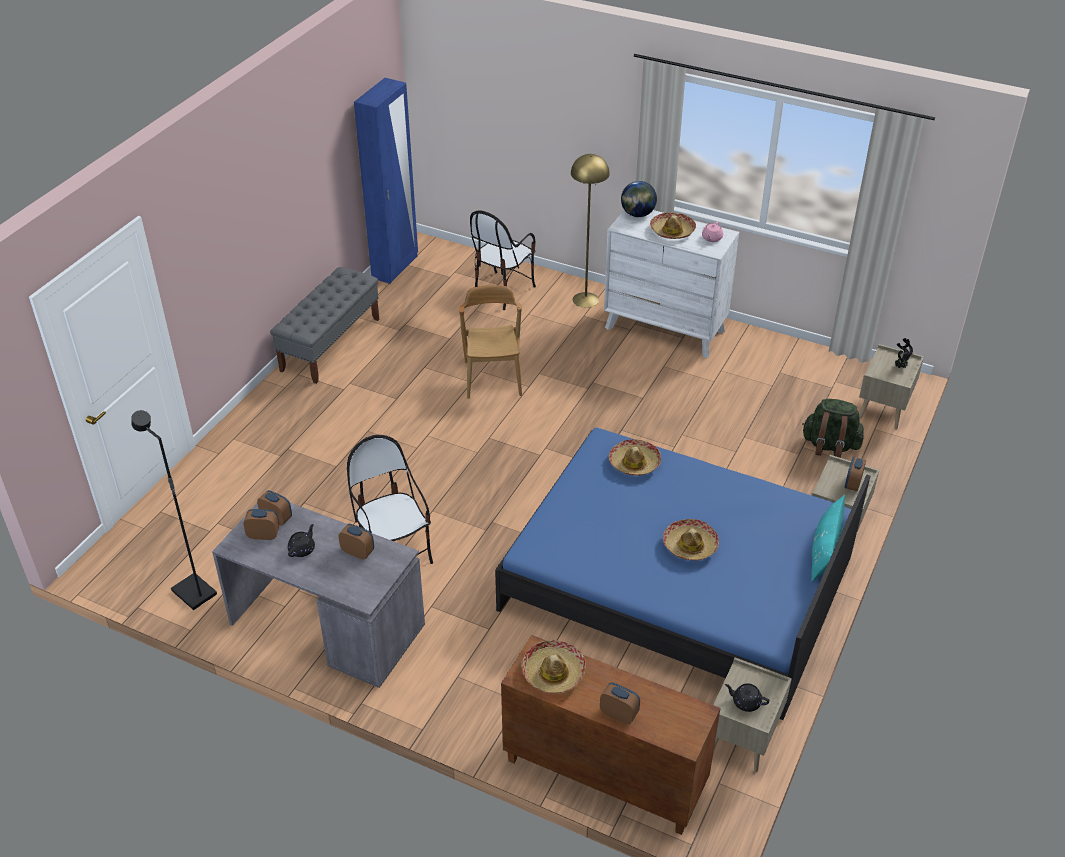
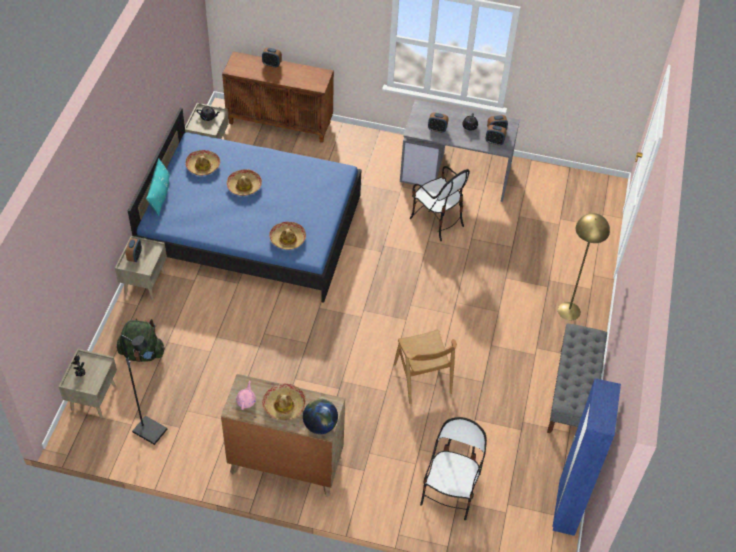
camera: 165 degrees right, 10 degrees up
(193, 593) = (543, 179): black floor lamp -> black floor lamp (151, 431)
(553, 672) = (308, 77): hat -> hat (203, 166)
(585, 299) = (367, 494): yellow floor lamp -> yellow floor lamp (569, 311)
(665, 329) = (285, 465): white dresser -> brown dresser

